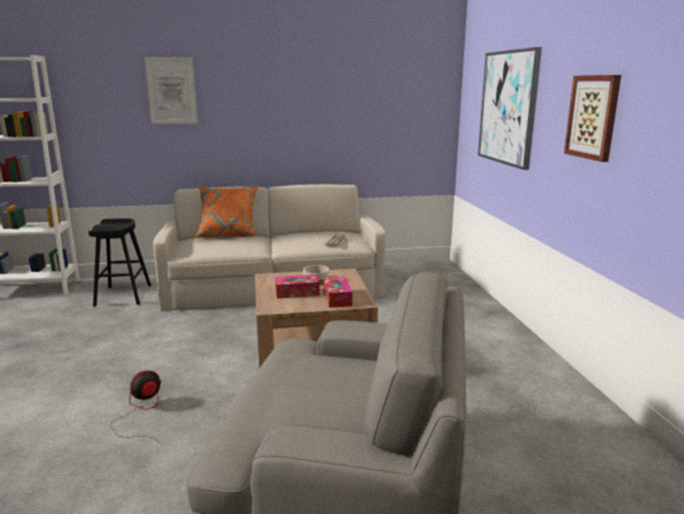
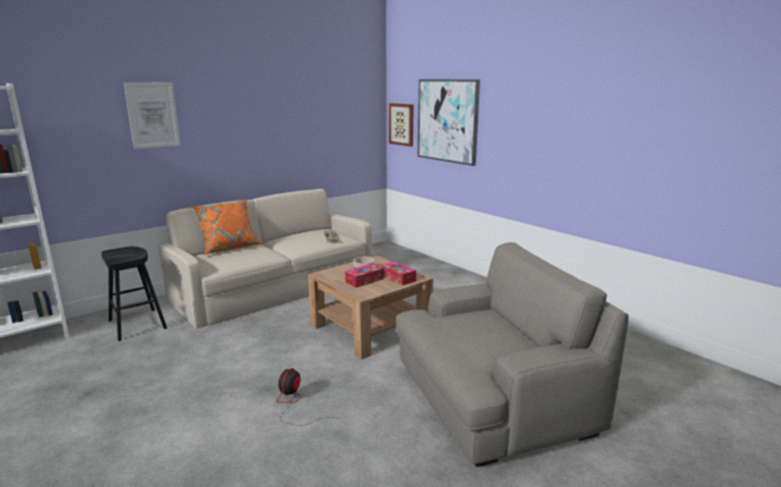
camera: 30 degrees left, 0 degrees up
(593, 117) = (536, 129): picture -> picture (402, 124)

